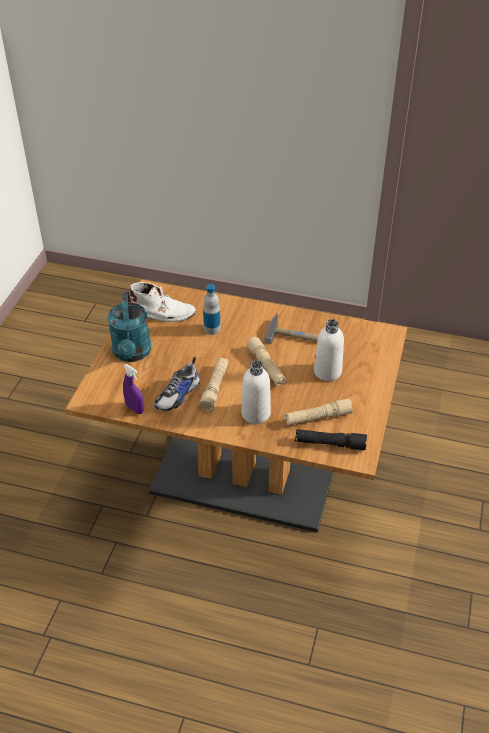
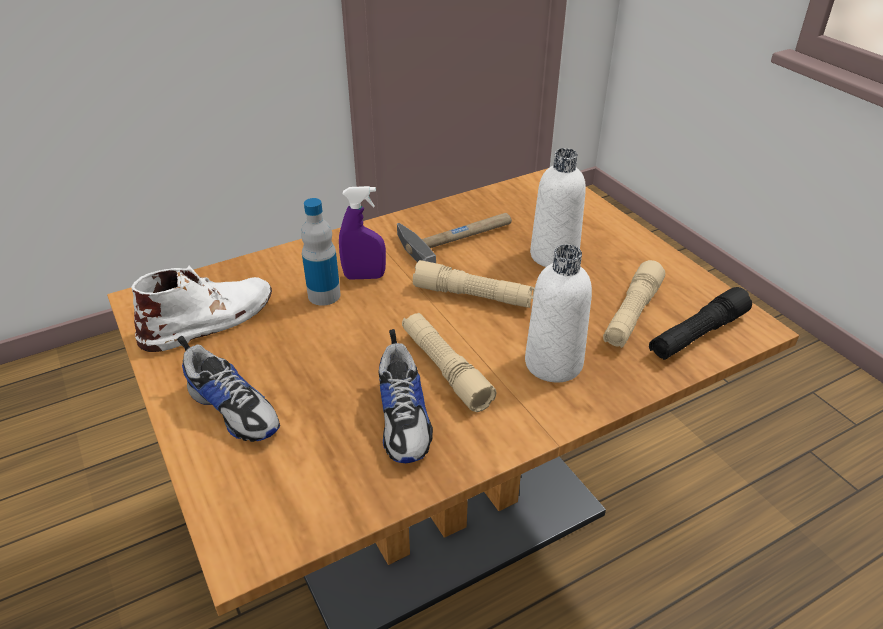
camera: 45 degrees left, 5 degrees down
(132, 353) = (234, 409): turquoise watering can -> shoe
(135, 408) = (361, 495): purple spray bottle -> purple spray bottle (364, 276)

